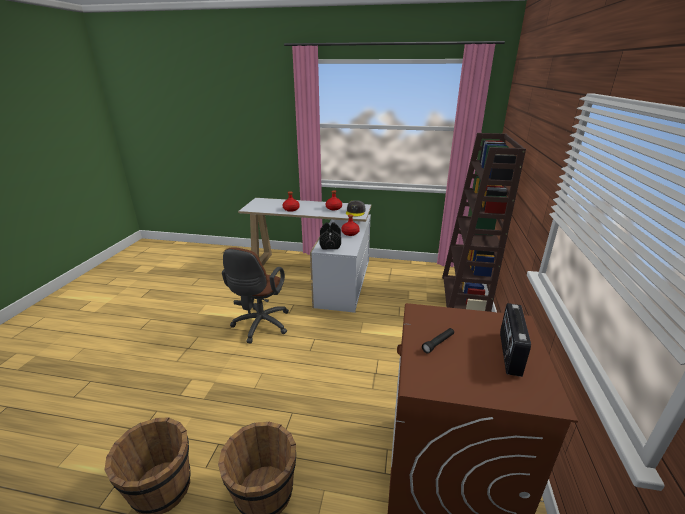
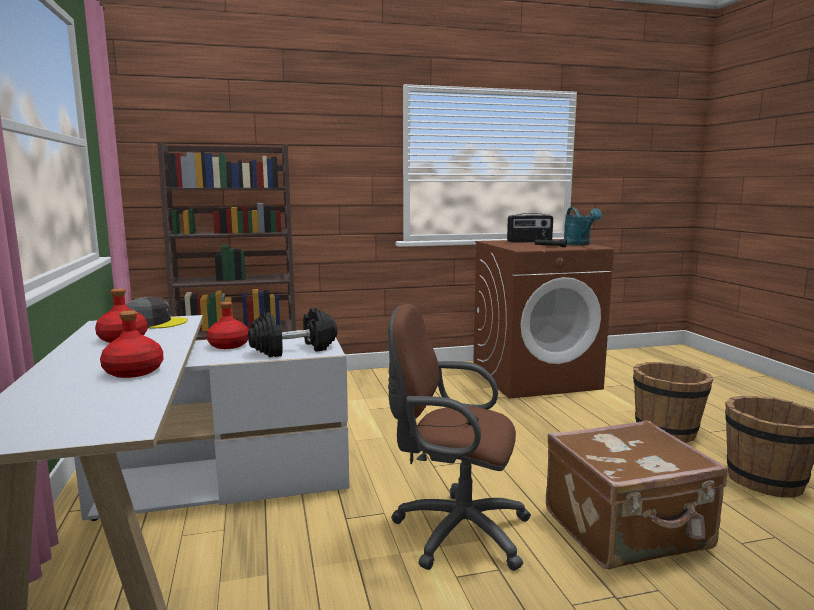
camera: 115 degrees left, 15 degrees down
(206, 376) = (628, 531): none -> brown suitcase
(260, 326) = (454, 531): brown office chair -> brown office chair turned 150 degrees counterclockwise
(453, 382) = (579, 244): none -> turquoise watering can

